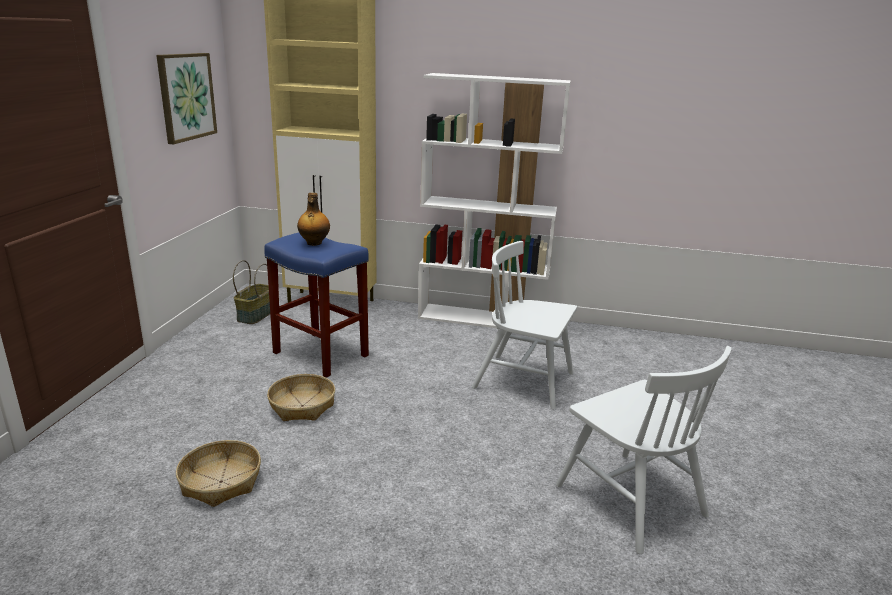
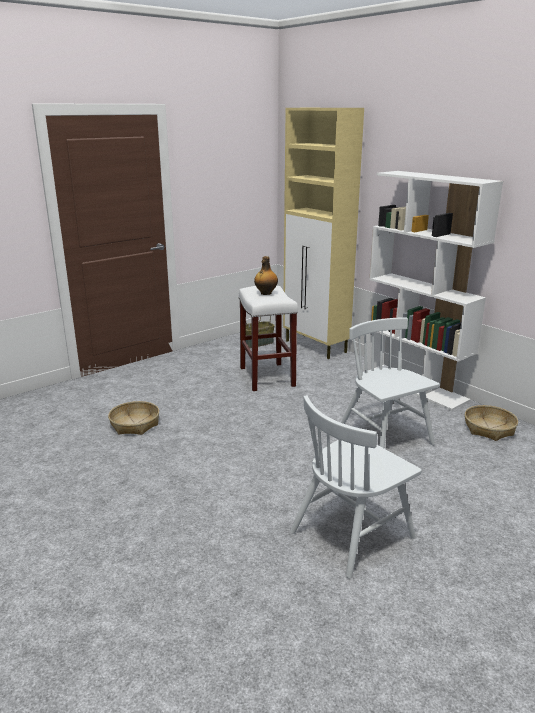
camera: 40 degrees right, 0 degrees up
(186, 96) = (233, 183): picture -> none
(302, 406) = (219, 402): basket -> basket (489, 429)
(319, 354) = (266, 376): blue stool -> white stool
(629, 499) = (352, 534): white chair -> white chair turned 45 degrees clockwise

